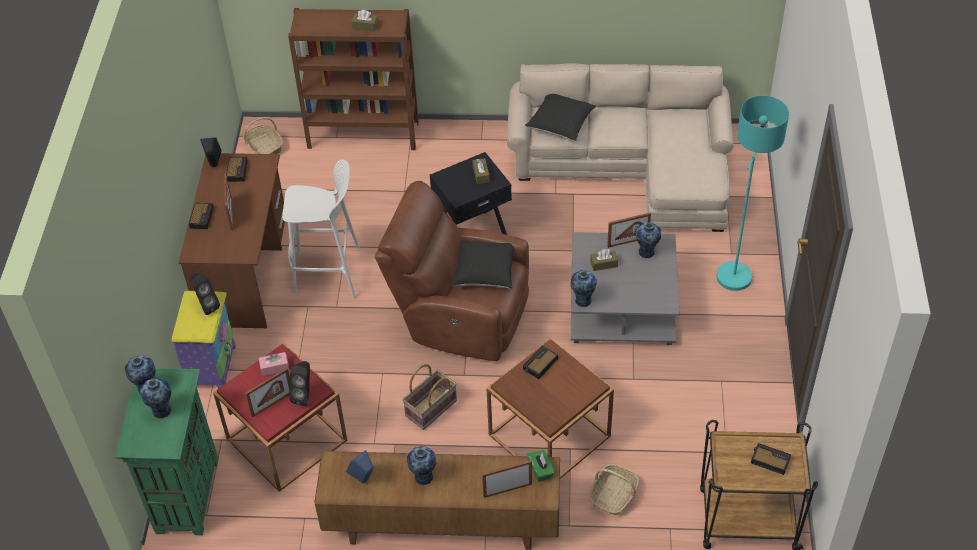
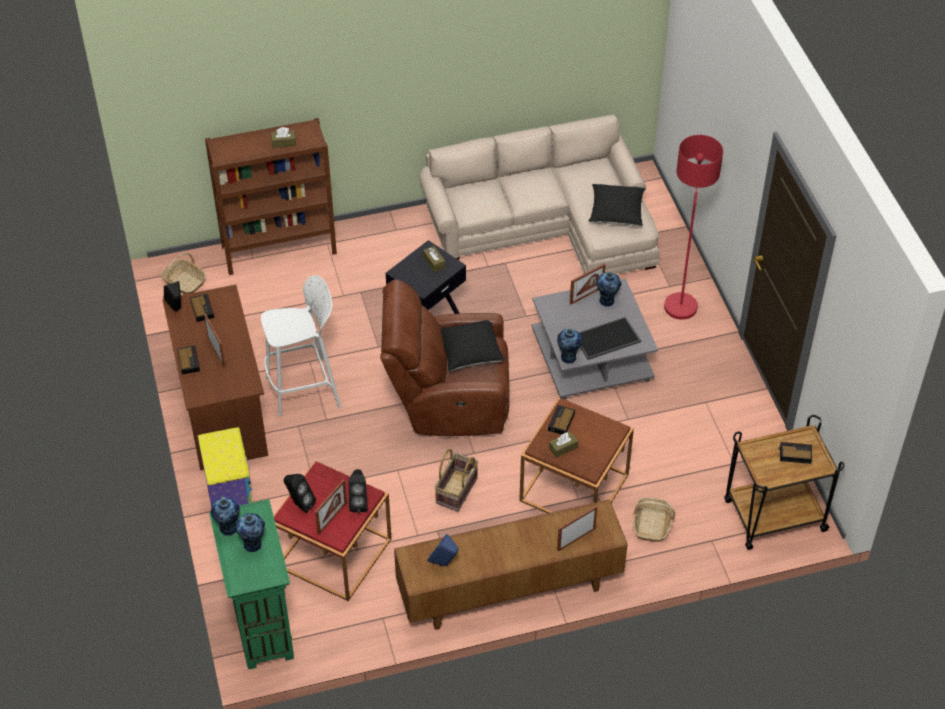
camera: 20 degrees left, 0 degrees up
(206, 305) = (226, 444): black speaker -> black speaker (300, 504)
(274, 367) = (319, 484): pink tissue box -> none
(423, 478) = (497, 548): vase -> none
(541, 470) = (598, 515): green tissue box -> none
(560, 124) = (480, 199): black pillow -> black pillow (616, 213)
(603, 264) = (573, 320): brown tissue box -> brown tissue box (563, 448)
(629, 291) = (606, 339): none -> tray
(737, 270) = (681, 299): turquoise floor lamp -> red floor lamp

